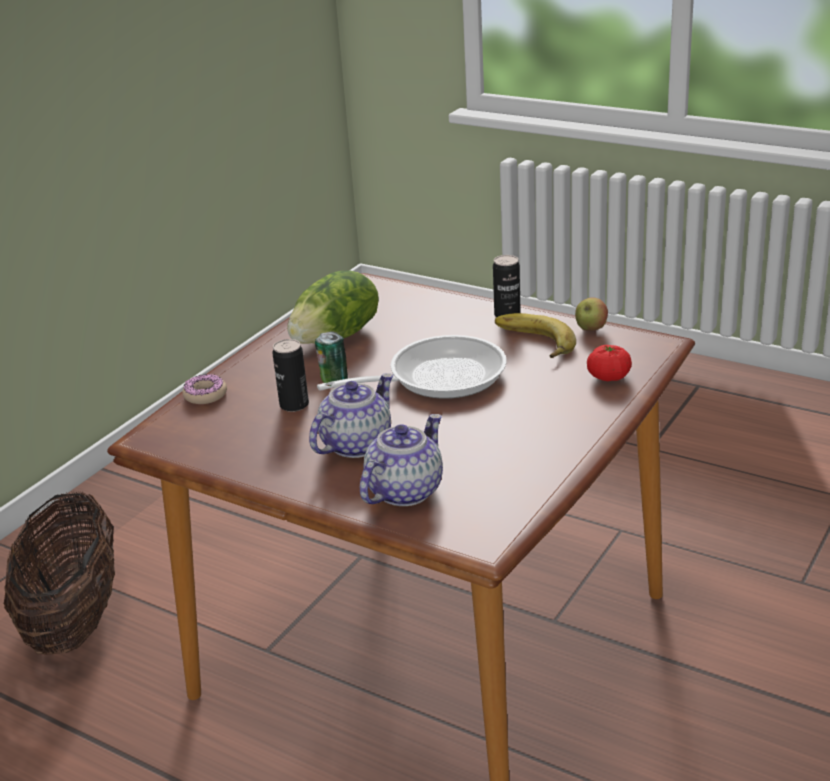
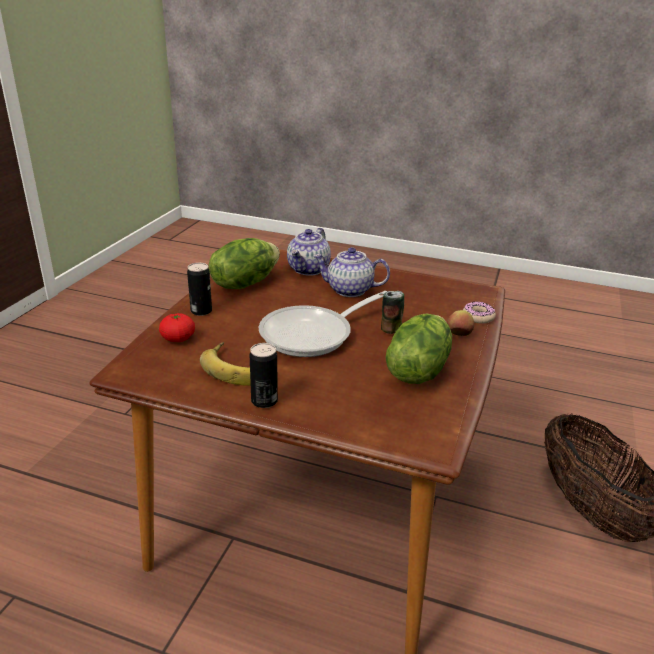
camera: 165 degrees right, 0 degrees up
(294, 405) = (407, 312): can -> can (201, 311)
(356, 444) = (349, 290): teapot -> teapot turned 75 degrees clockwise
(521, 463) = (244, 283): none -> lettuce
(590, 329) = (183, 386): apple -> apple (459, 335)

